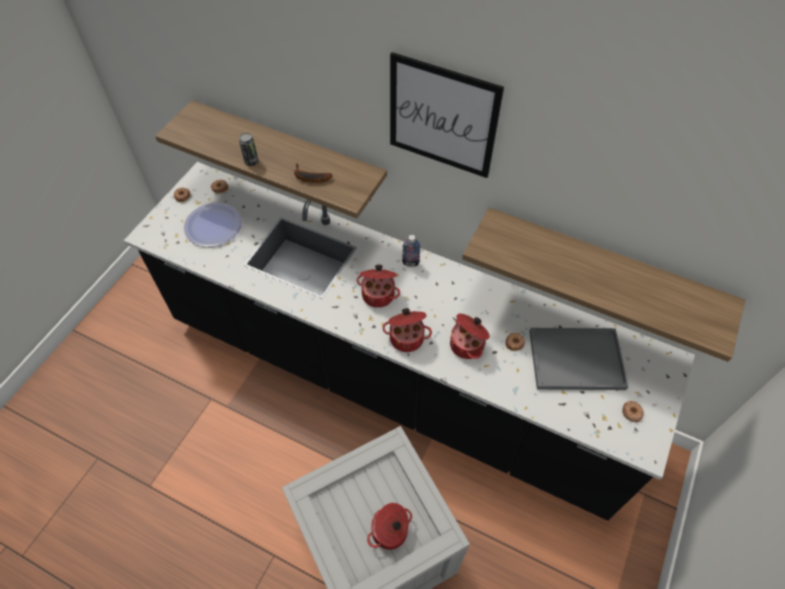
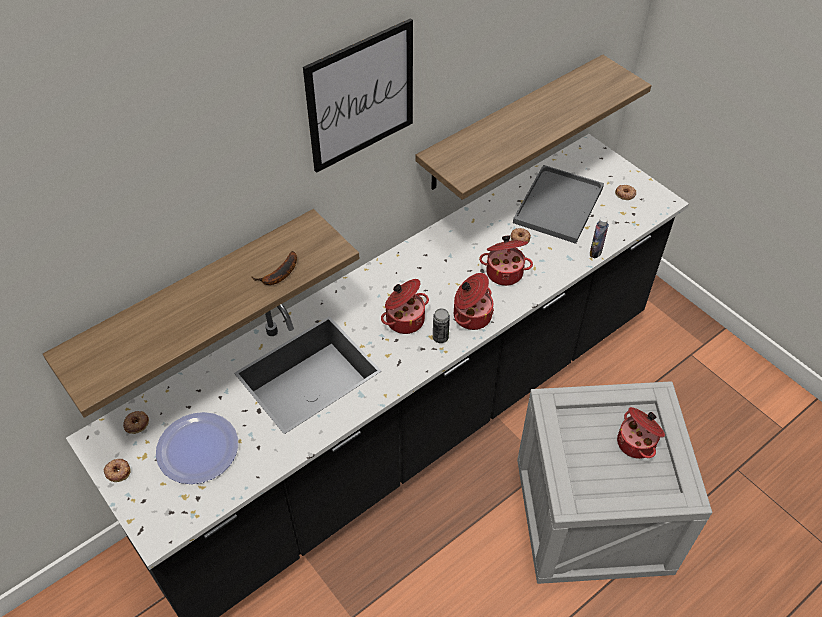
camera: 65 degrees left, 5 degrees down
(251, 162) = (212, 320): can -> can (440, 337)
(410, 263) = (380, 278): bottle -> bottle (595, 252)

